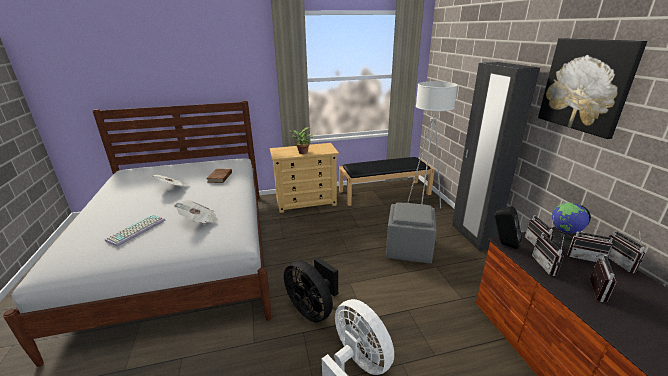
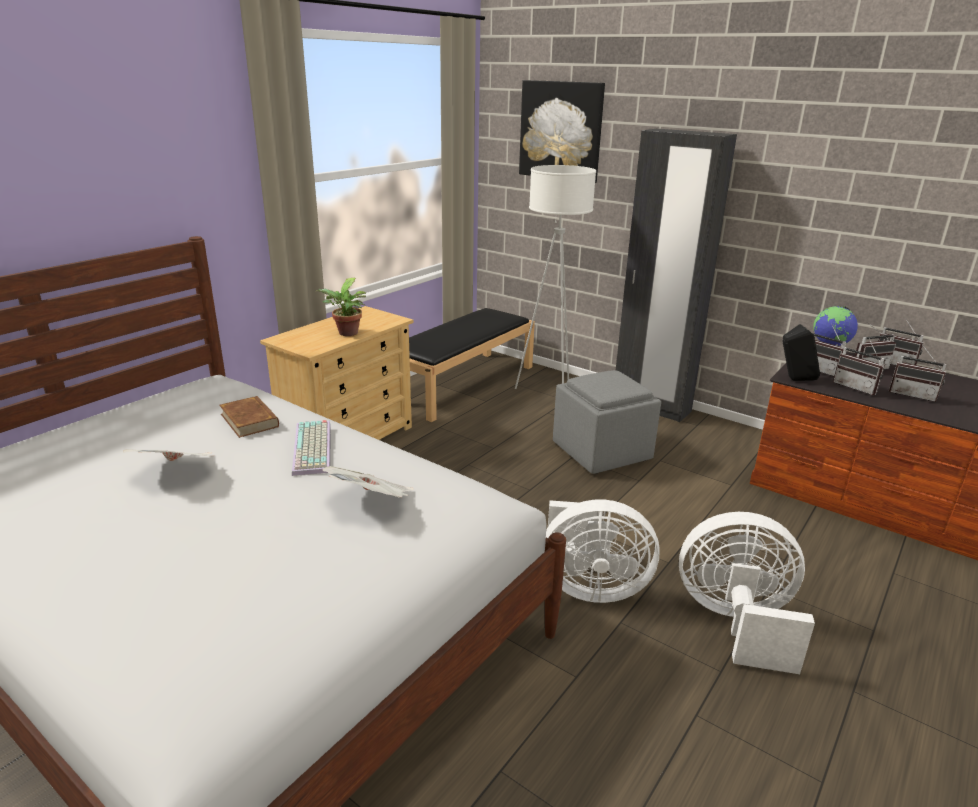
camera: 40 degrees left, 0 degrees up
(136, 231) = (271, 569): keyboard -> keyboard (314, 448)
(313, 309) = (590, 587): black fan -> white fan
(586, 85) = (809, 155): picture -> picture (561, 131)
(592, 289) = (913, 394): radio -> radio turned 135 degrees clockwise

